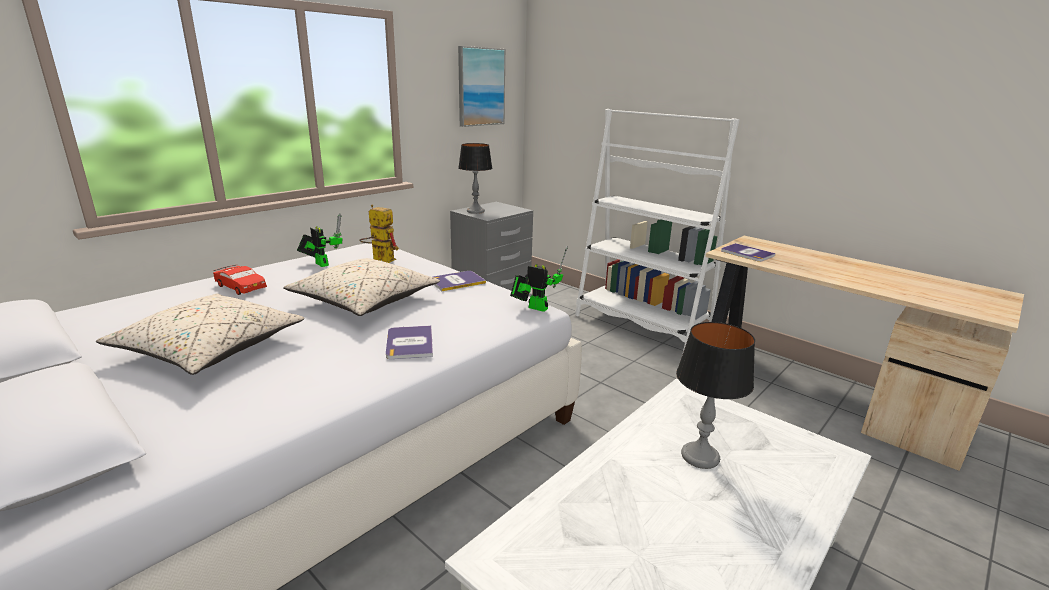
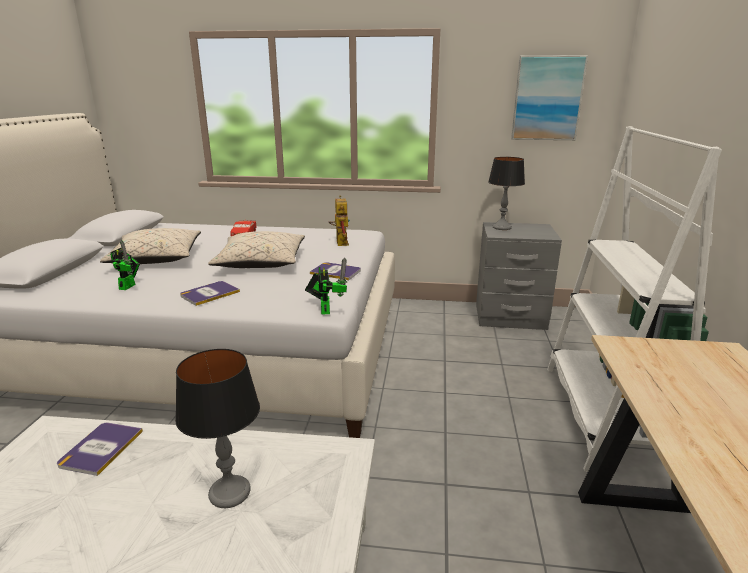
camera: 55 degrees right, 0 degrees up
(321, 263) = (307, 234): toy robot -> toy robot (129, 286)
(746, 253) = (652, 359): book -> book (101, 448)

